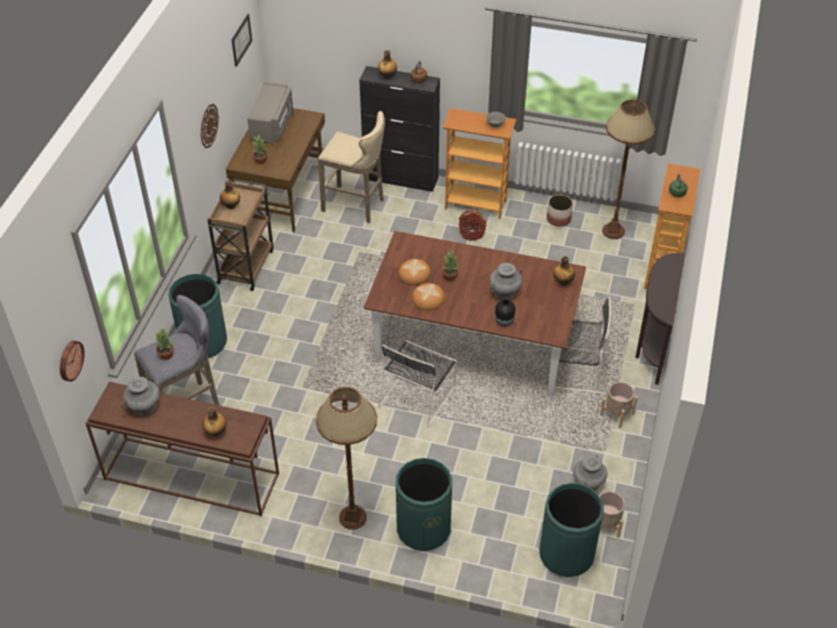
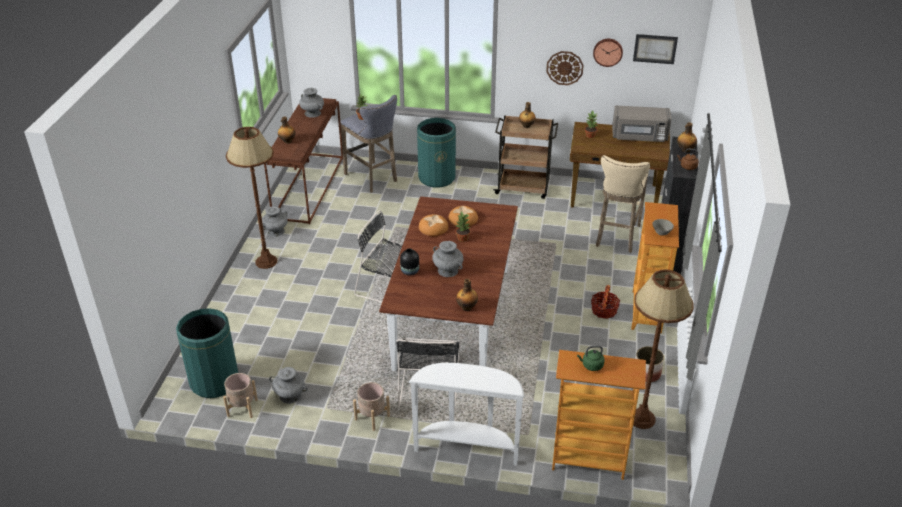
camera: 85 degrees right, 10 degrees down
(69, 360) = (311, 51): wall clock -> wall clock (608, 52)
(288, 510) = (276, 231): none -> grey vase
(423, 529) = (251, 298): green trash can -> none
(651, 347) = (467, 447): brown console table -> white console table

